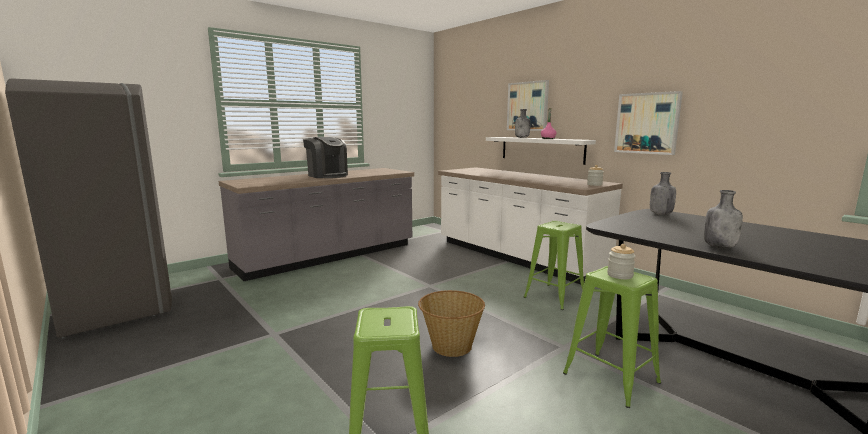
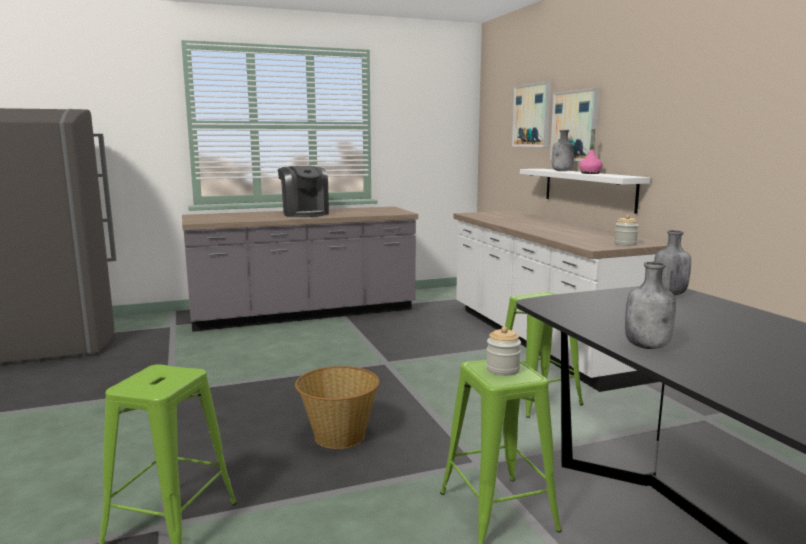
camera: 20 degrees right, 0 degrees up
(647, 123) = (712, 154): picture -> picture (532, 115)

